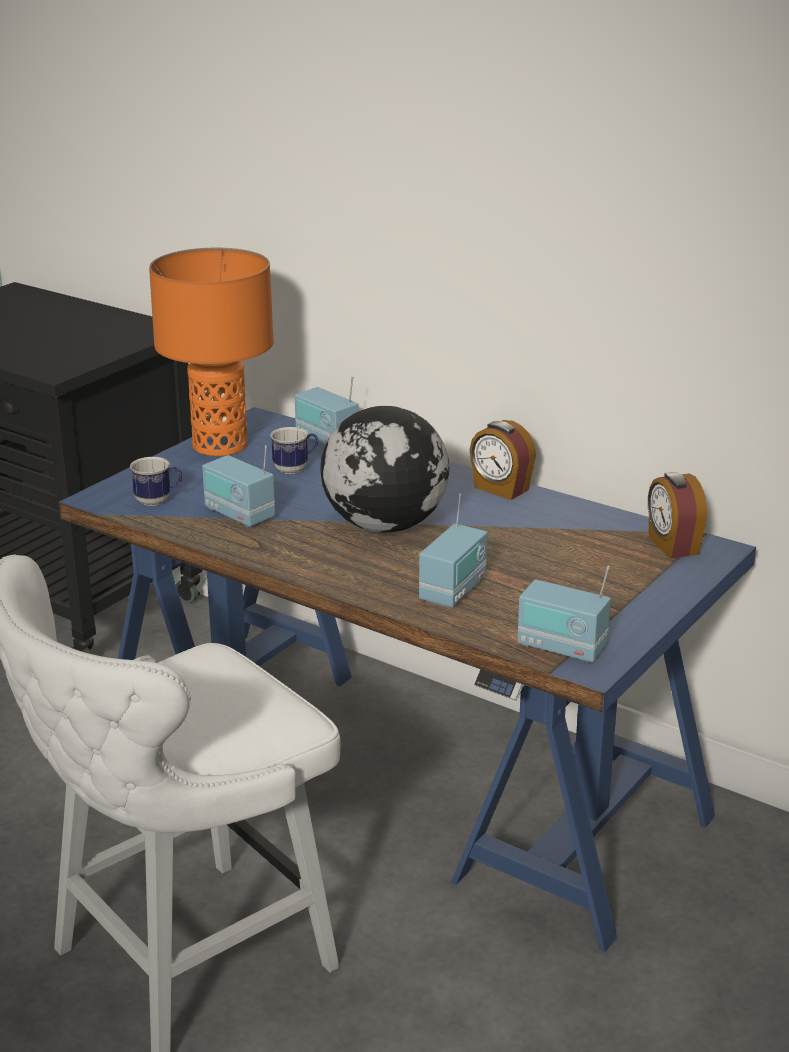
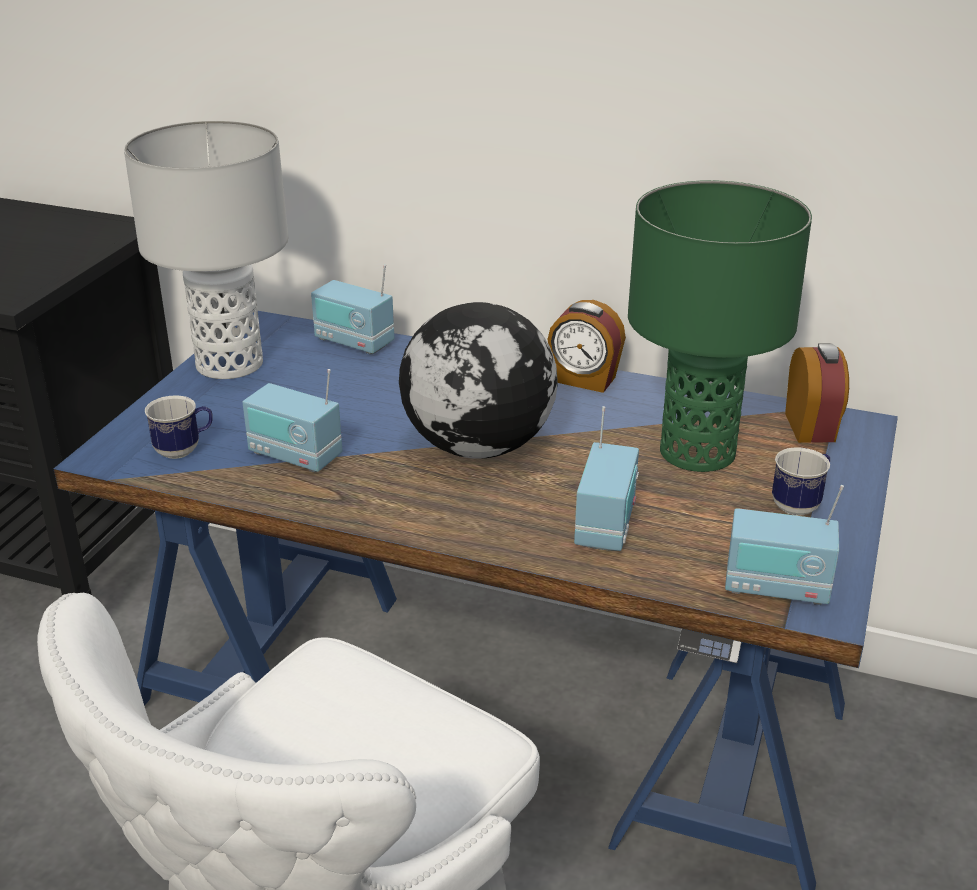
camera: 15 degrees left, 5 degrees up
(221, 445) = (230, 363): orange table lamp -> white table lamp
(295, 468) = (335, 383): mug -> mug (800, 504)
(561, 552) = (697, 453): none -> green table lamp
(672, 545) = (811, 427): alarm clock -> alarm clock turned 150 degrees counterclockwise

